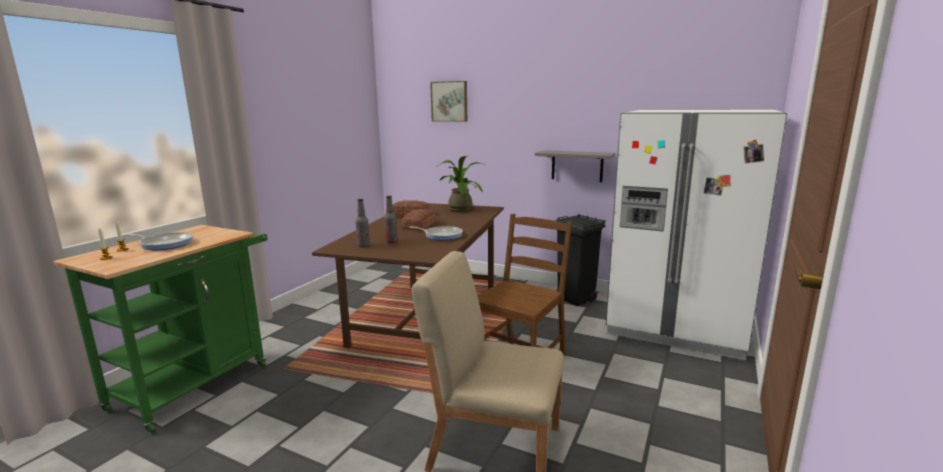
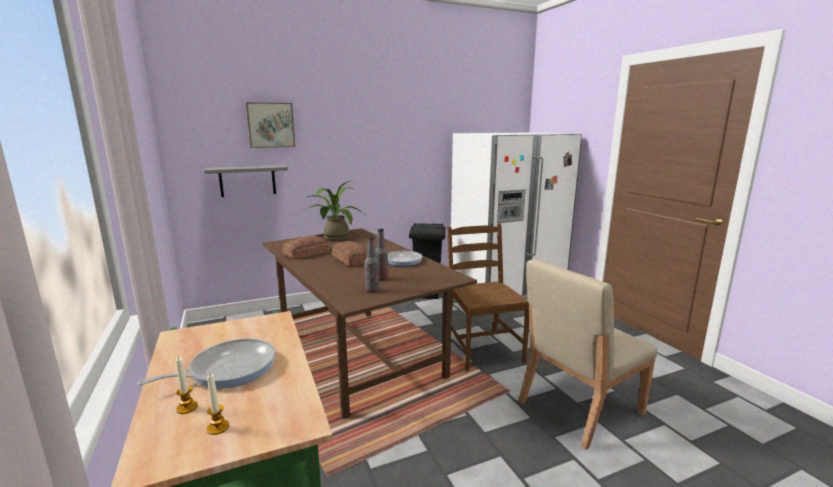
camera: 50 degrees left, 0 degrees up
(577, 166) = (406, 182): grey shelf -> grey shelf (247, 181)

